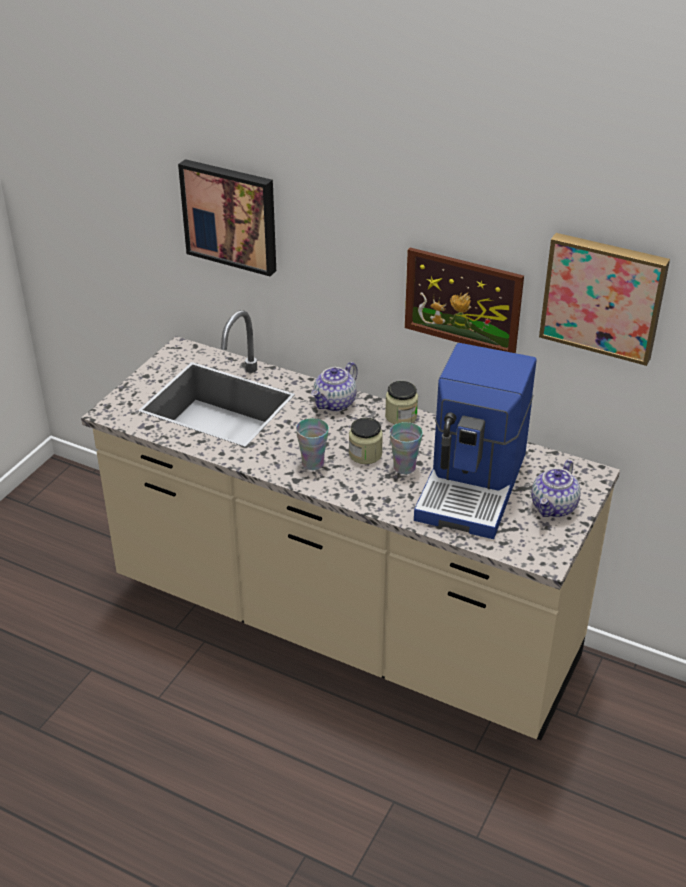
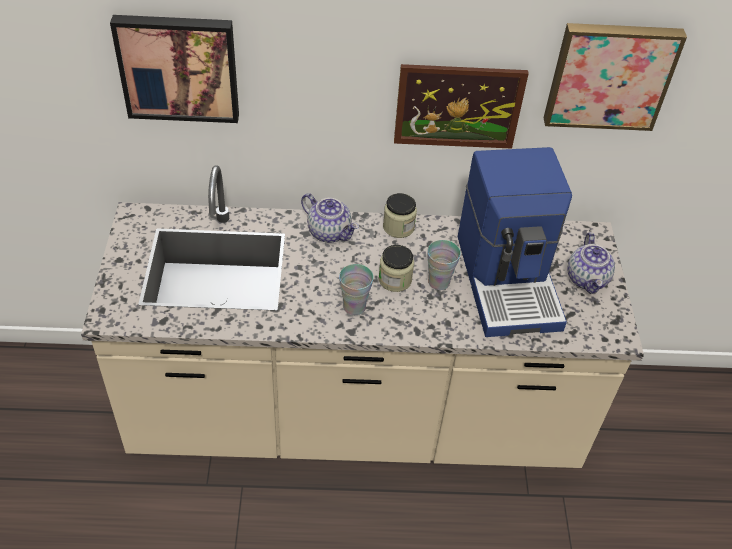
camera: 30 degrees left, 10 degrees up
(335, 403) = (330, 232): teapot -> teapot turned 60 degrees counterclockwise

